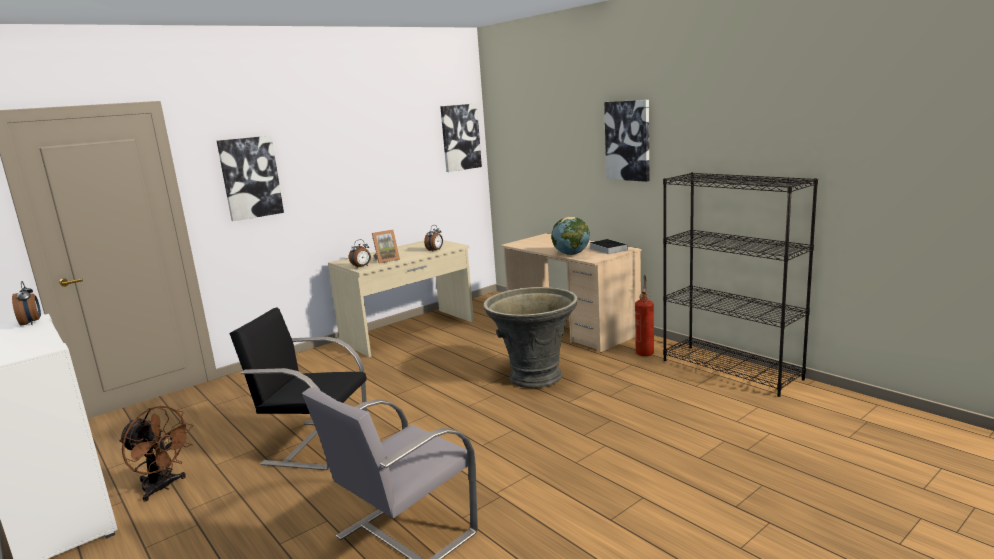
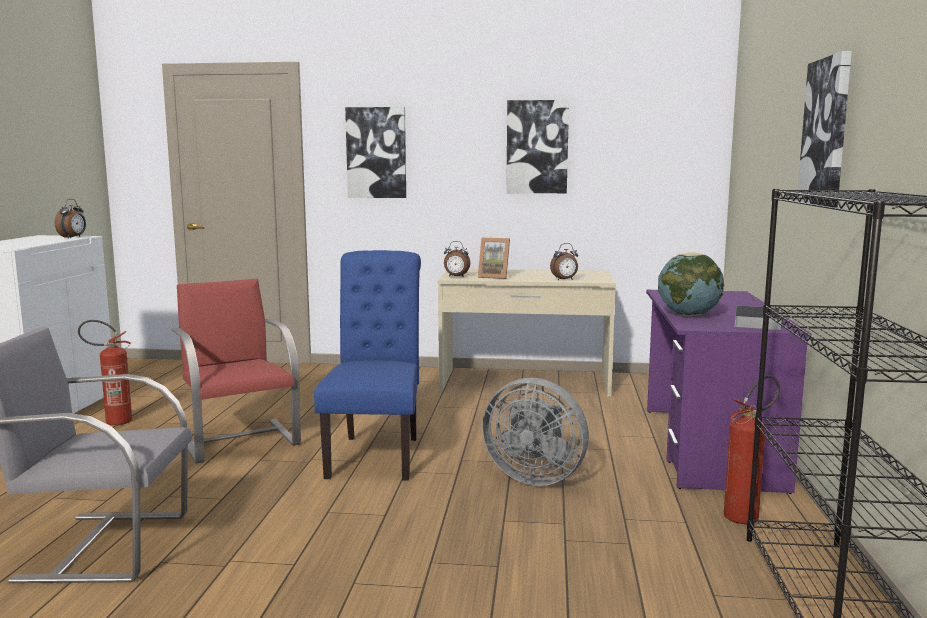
camera: 45 degrees right, 5 degrees down
(163, 487) = (112, 422): brown fan -> fire extinguisher
(315, 444) = (239, 440): black chair -> red chair
(428, 406) = (376, 454): none -> blue chair
(460, 137) = (683, 135): picture -> picture (537, 147)
(534, 377) = (534, 477): grey planter -> grey fan
(572, 328) = (709, 447): beige desk -> purple desk

